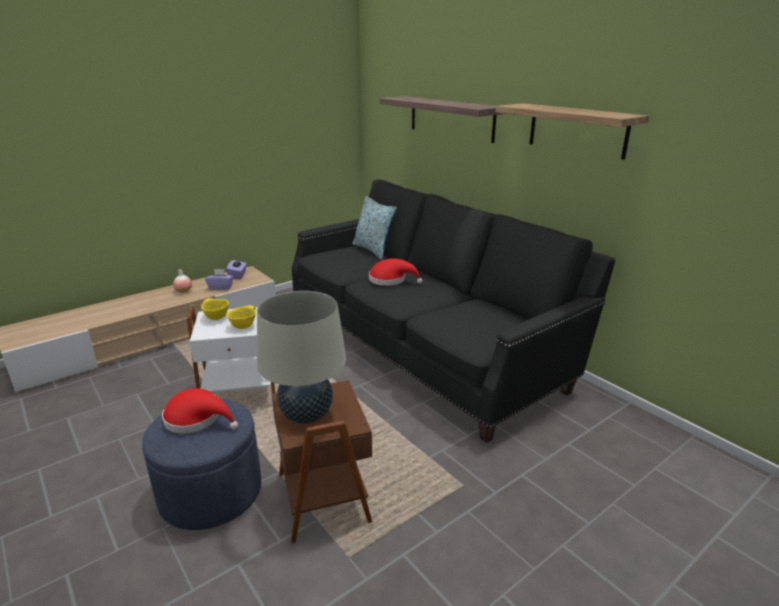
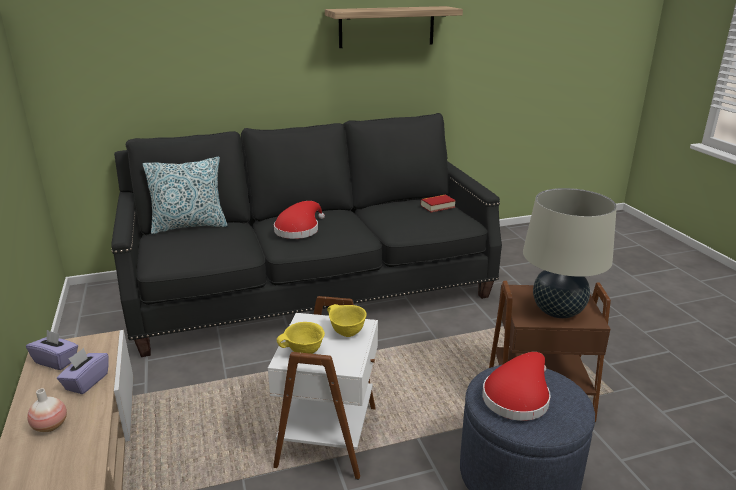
camera: 70 degrees left, 0 degrees up
(451, 118) = (222, 38): shelf -> none
(498, 325) = (437, 206): none -> book

